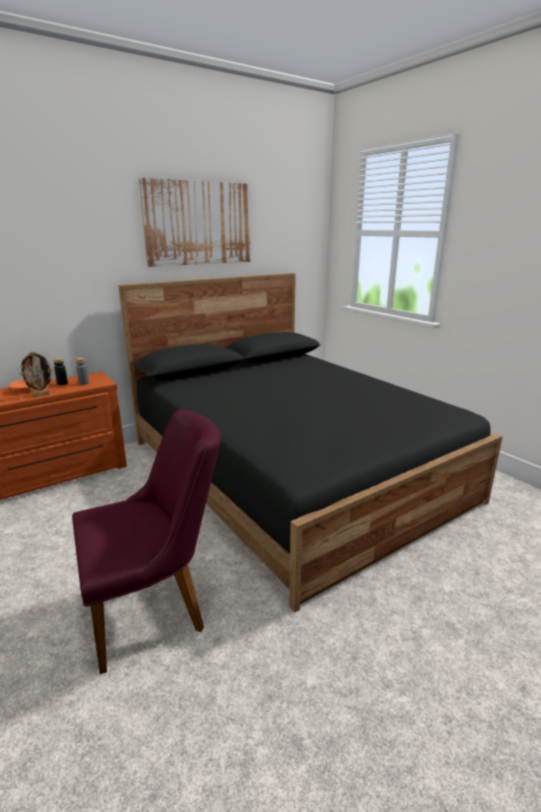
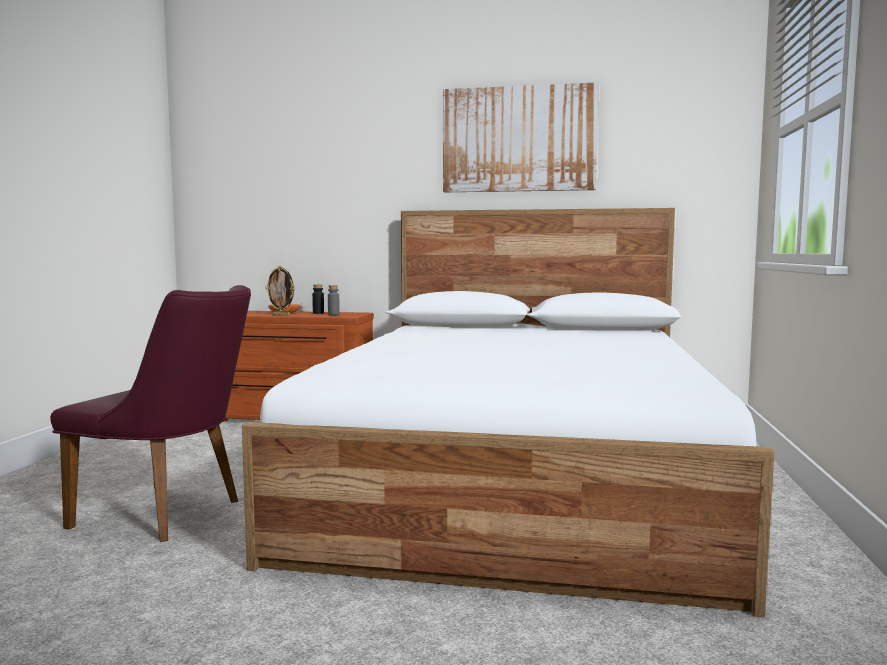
camera: 45 degrees right, 15 degrees down
(291, 468) = (517, 478): black bed -> white bed

